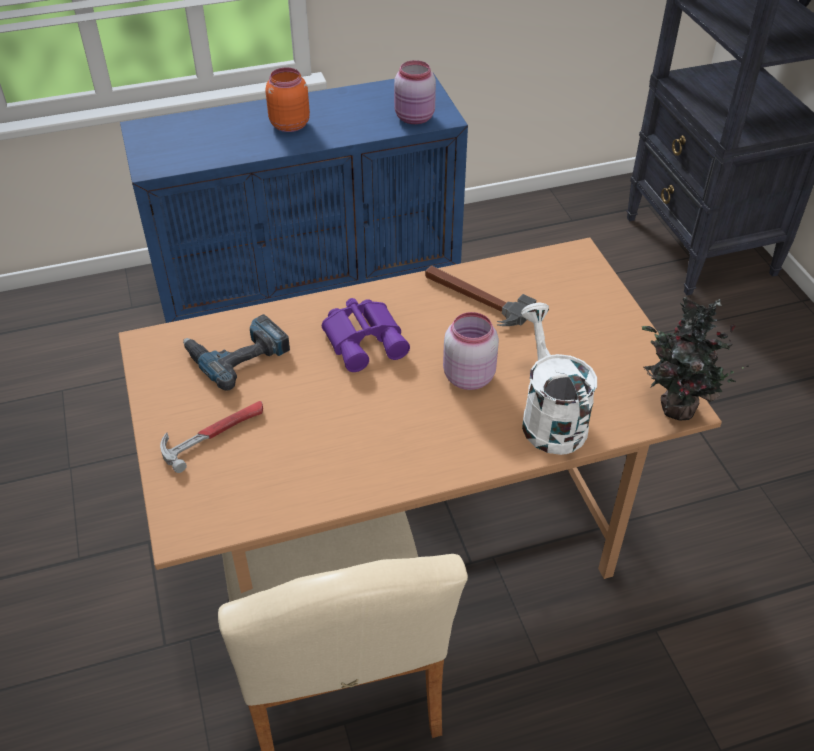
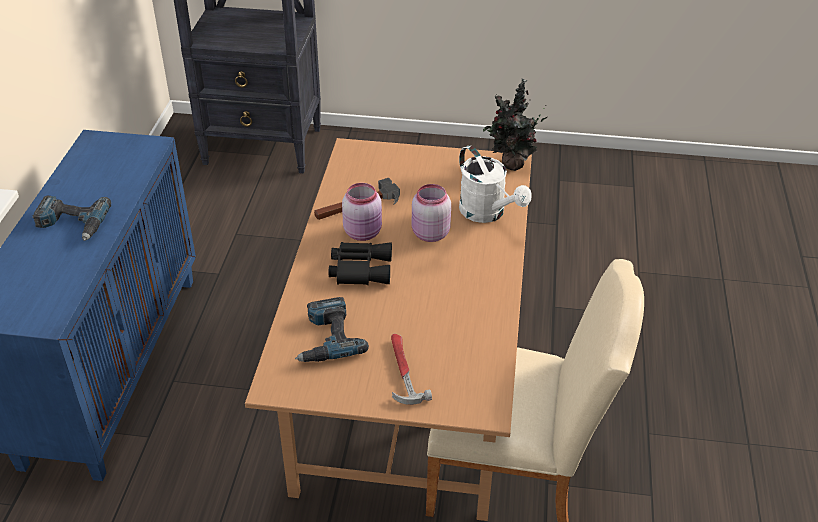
camera: 65 degrees left, 5 degrees down
(288, 124) = (72, 224): orange jar -> power drill
(365, 339) = (360, 268): purple binoculars -> black binoculars
(415, 118) = (137, 157): pink jar -> pink jar (364, 232)
(549, 417) = (487, 213): white watering can -> white watering can turned 135 degrees counterclockwise

